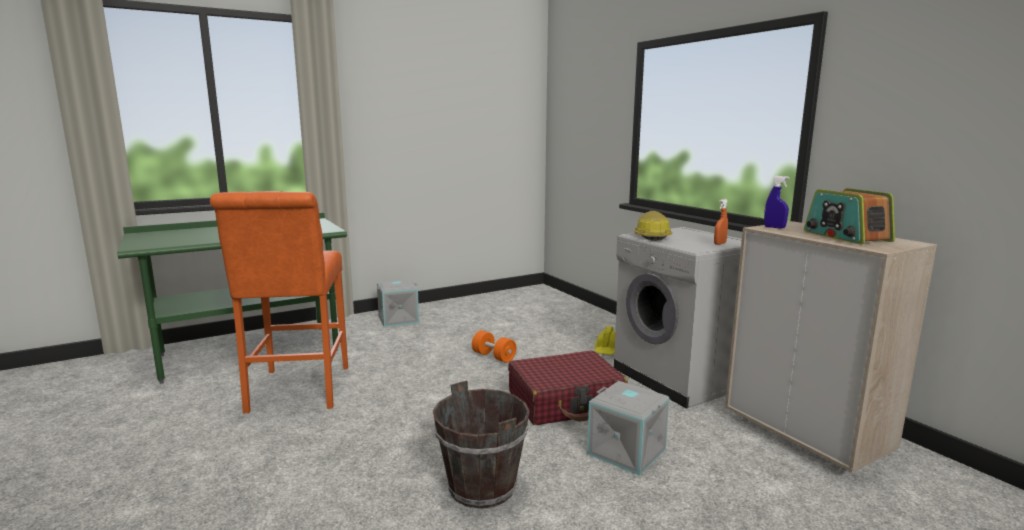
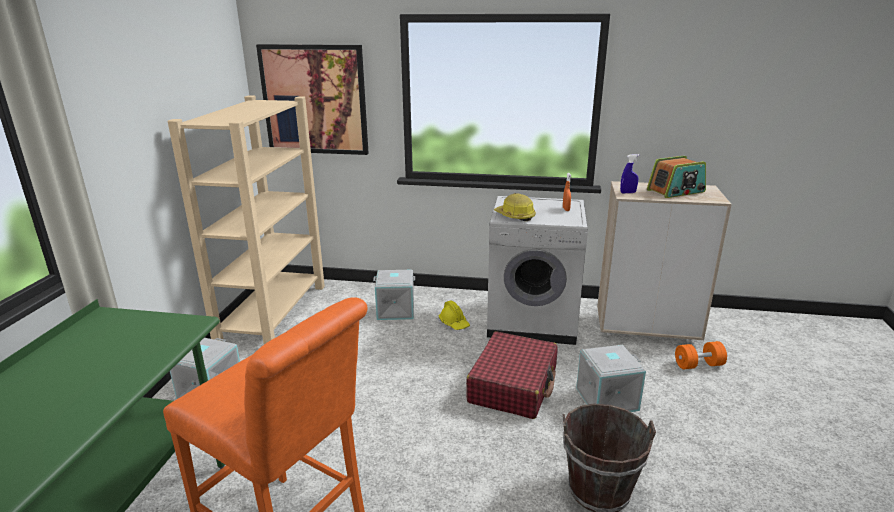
camera: 50 degrees left, 10 degrees up
(494, 356) = (389, 378): orange dumbbell -> orange dumbbell (698, 365)
(500, 300) = (273, 313): none -> beige bookcase
(579, 126) = (314, 100): none -> picture
(580, 327) = (396, 310): none -> grey storage box
(846, 236) = (676, 191): radio -> radio turned 45 degrees counterclockwise

